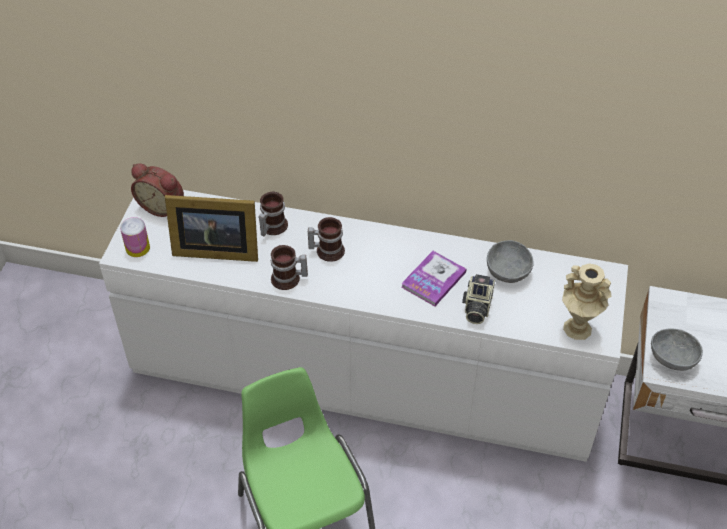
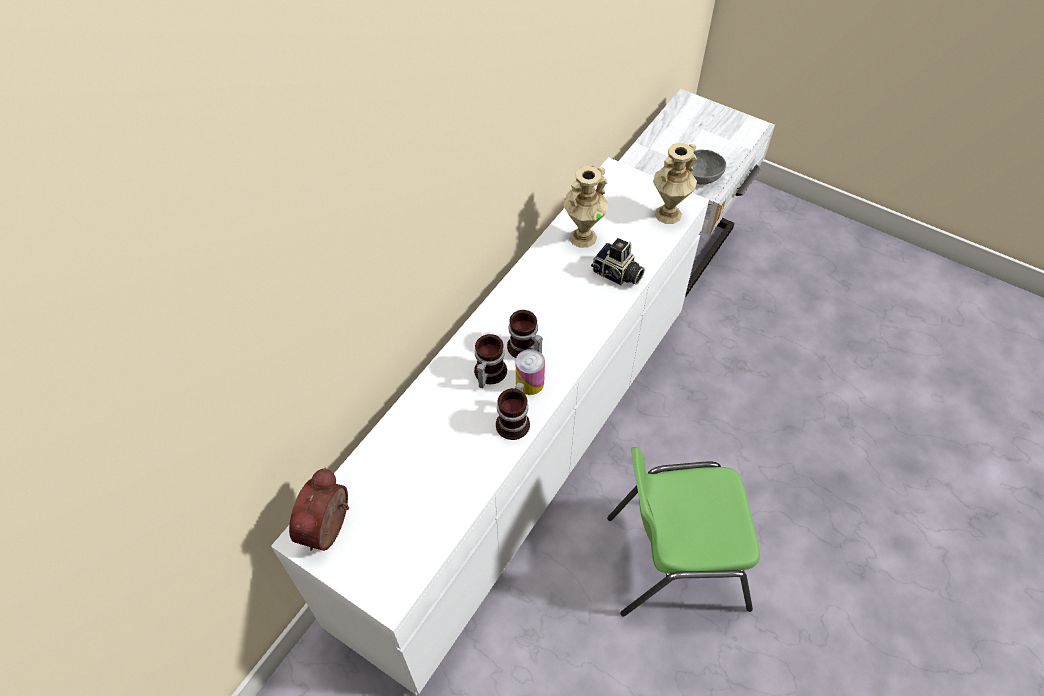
camera: 70 degrees left, 5 degrees up
(137, 248) = (389, 575): can -> can (529, 382)
(162, 206) = (329, 528): alarm clock -> alarm clock turned 150 degrees clockwise
(214, 249) = (433, 486): picture frame -> none
(271, 226) = (426, 417): mug -> mug (524, 349)
(433, 279) = (568, 296): book -> none
(509, 271) = (582, 237): grey bowl -> beige vase

